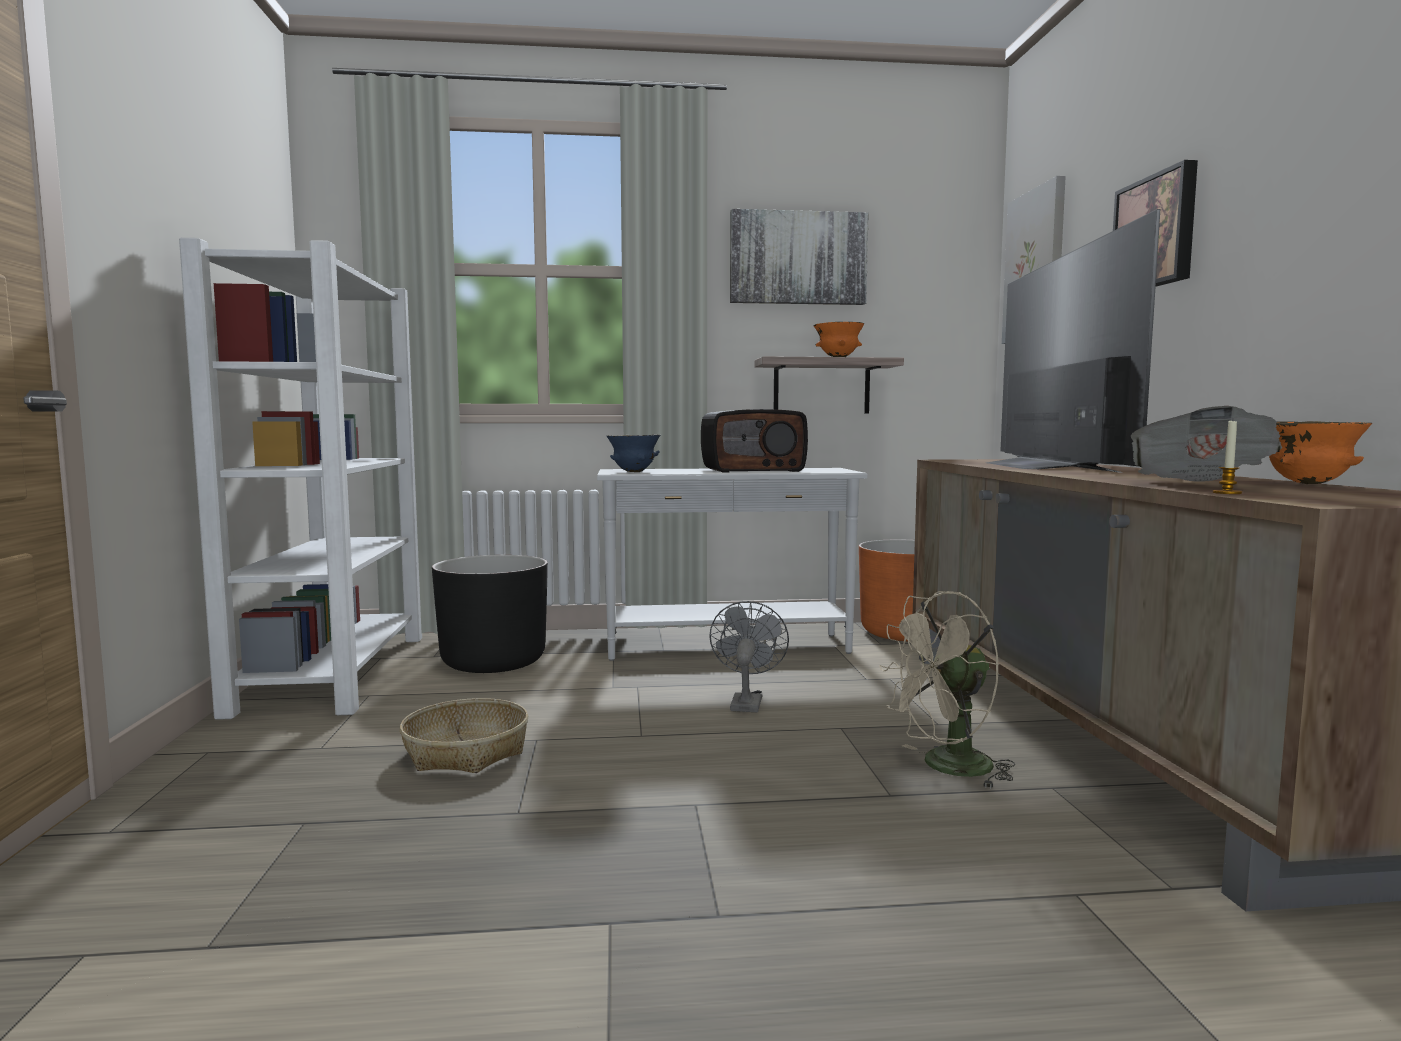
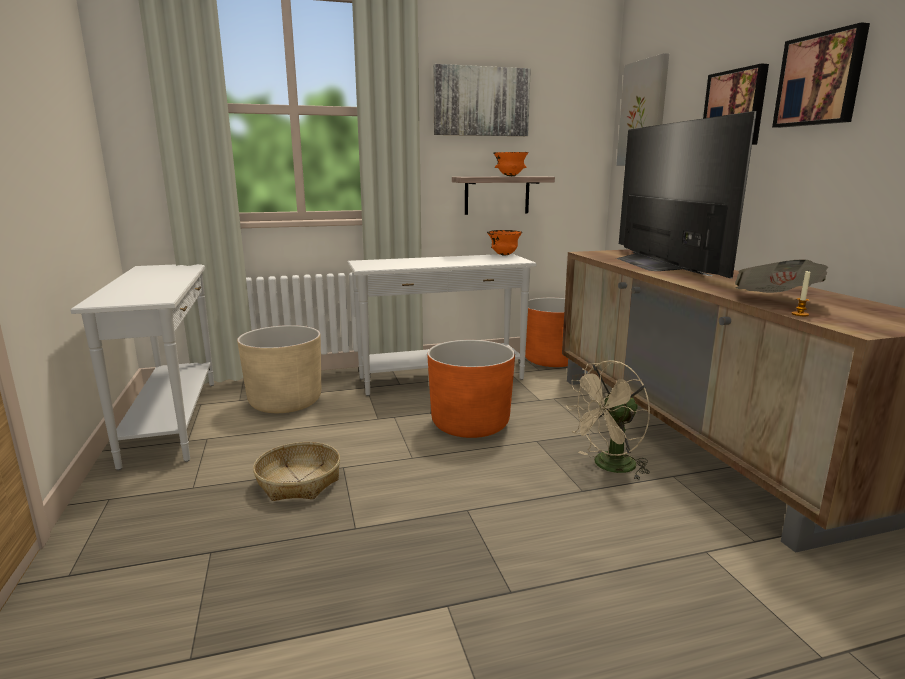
camera: 10 degrees left, 10 degrees up
(334, 672) = (171, 420): white bookcase -> white console table
(493, 662) = (285, 402): black planter -> beige planter
(634, 472) = (378, 266): blue bowl -> none
(746, 702) = (470, 424): grey fan -> orange planter
(753, 470) = (457, 260): radio -> none
(1271, 166) = (820, 80): none -> picture
(1307, 484) = (831, 295): orange bowl -> orange bowl (504, 255)

